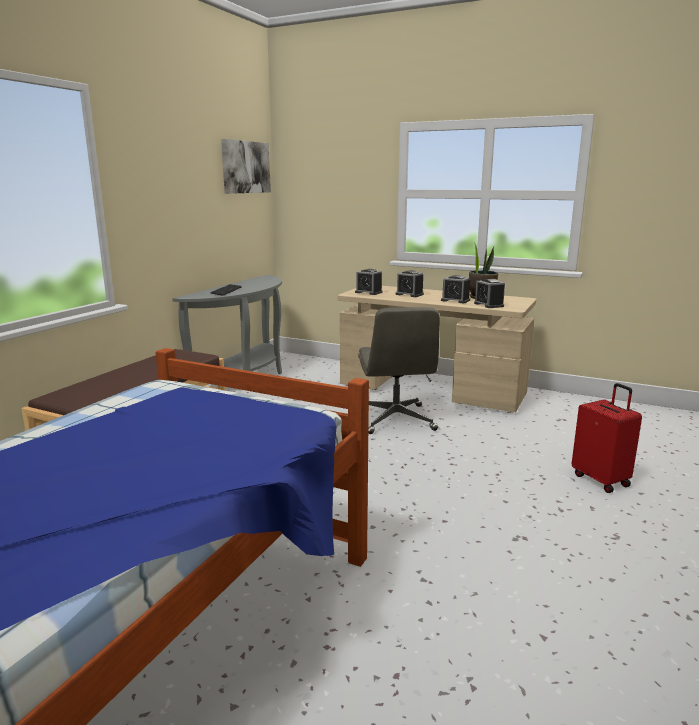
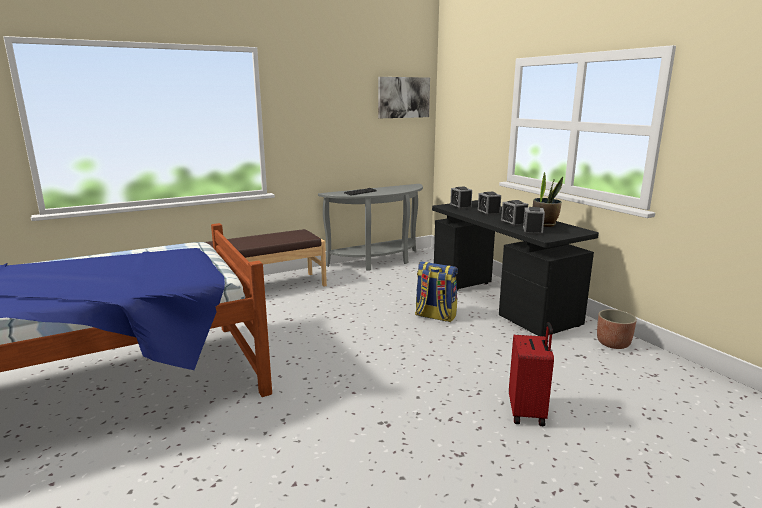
camera: 35 degrees right, 0 degrees up
(396, 419) = (435, 316): grey office chair -> backpack
(431, 391) = (500, 302): beige desk -> black desk
(565, 403) = (613, 344): none -> planter

